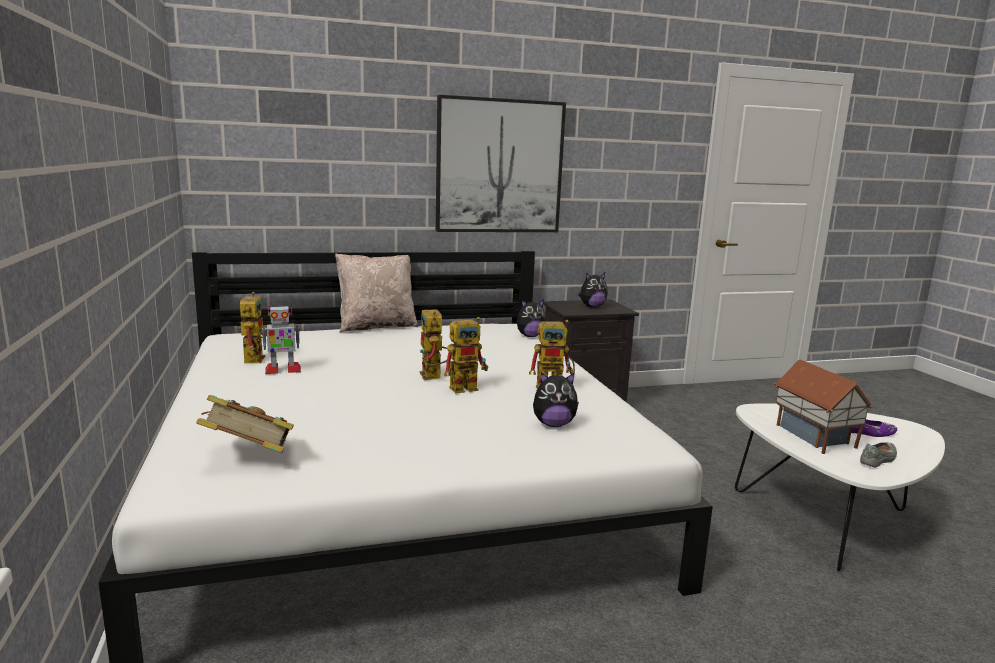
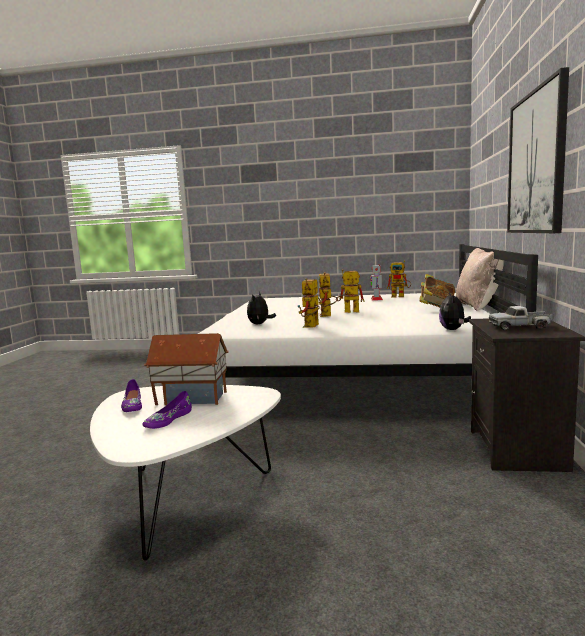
camera: 115 degrees right, 5 degrees down
(249, 457) = (276, 301): book -> book (437, 308)
(592, 307) = (520, 327): plush toy -> toy truck
(878, 459) = (132, 405): grey shoe -> purple shoe

